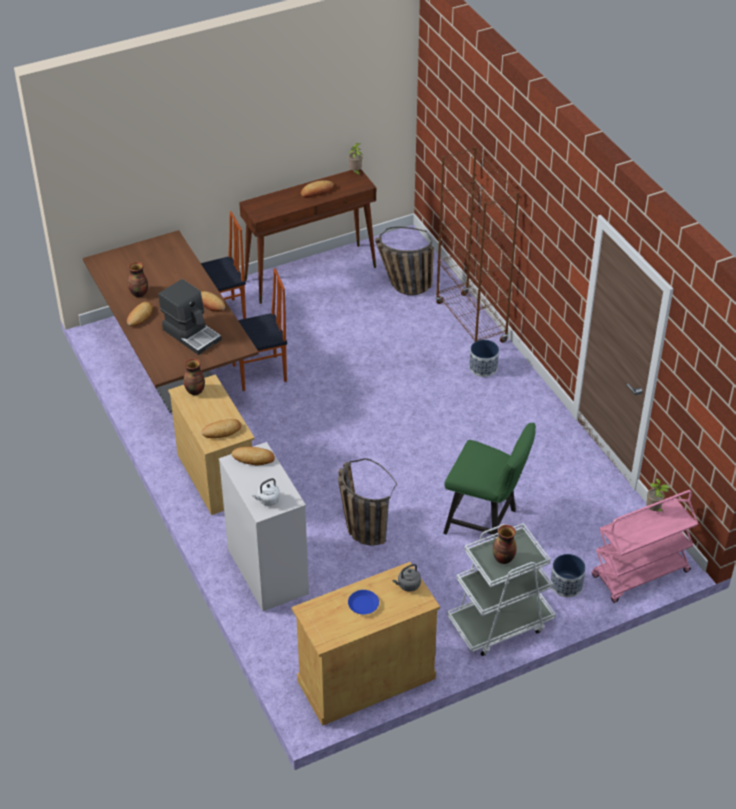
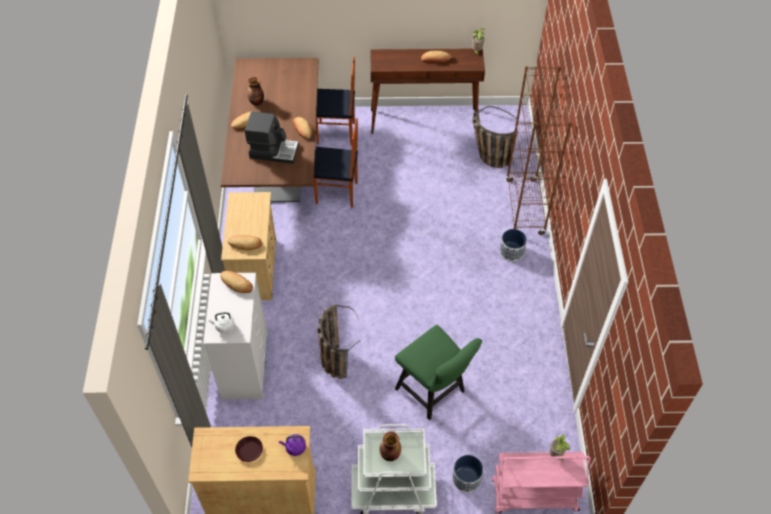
camera: 25 degrees right, 10 degrees up
(192, 334) = (273, 151): coffee machine -> coffee machine turned 60 degrees counterclockwise
(195, 391) = (247, 201): vase -> none
(363, 604) = (249, 450): blue plate -> brown plate
(407, 585) = (294, 447): grey kettle -> purple kettle

